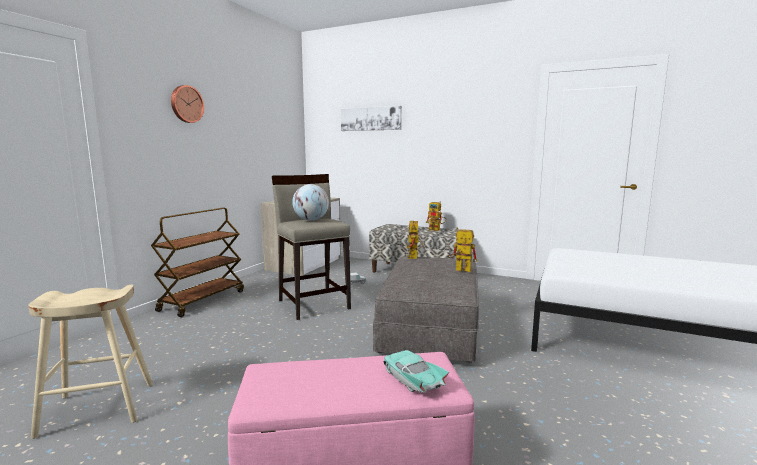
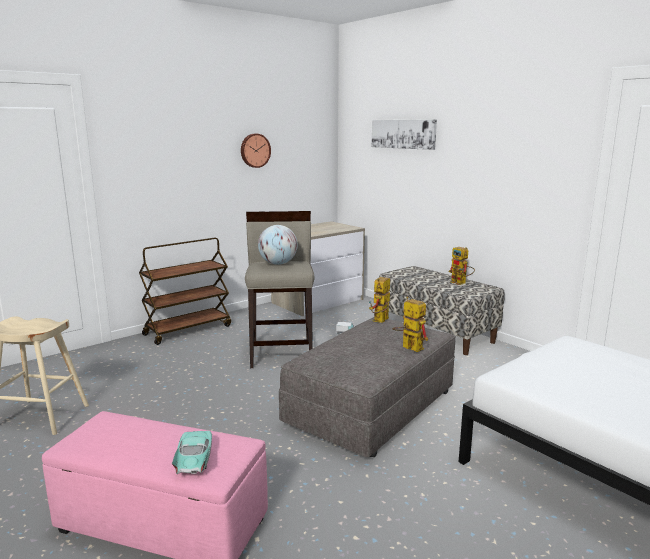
camera: 25 degrees right, 5 degrees up
(186, 104) = (182, 130): wall clock -> wall clock (254, 150)

